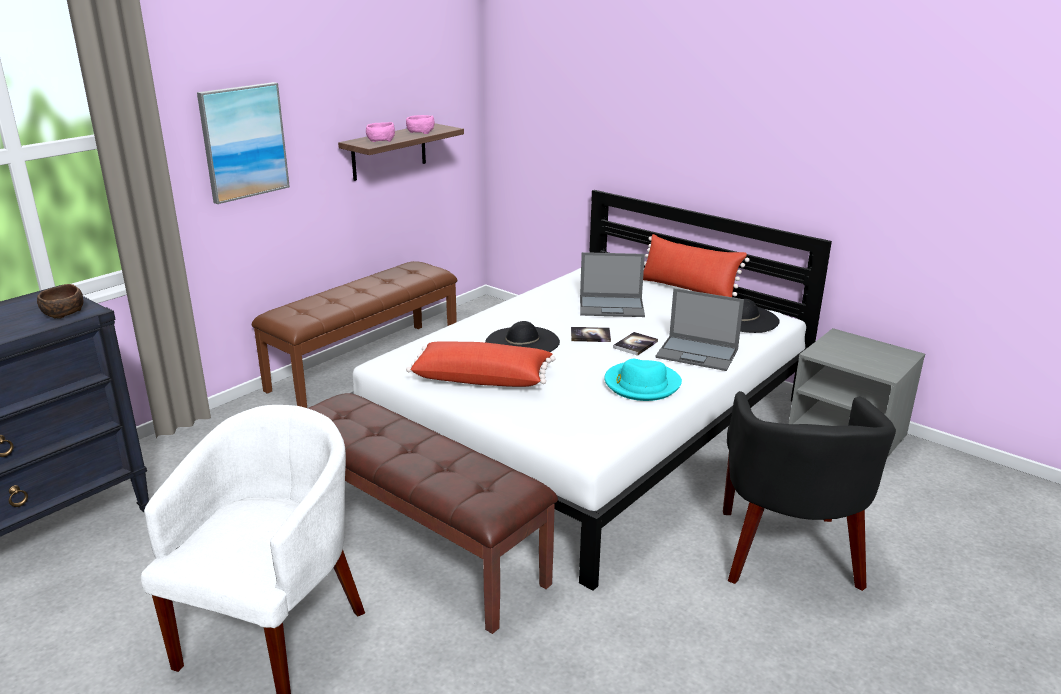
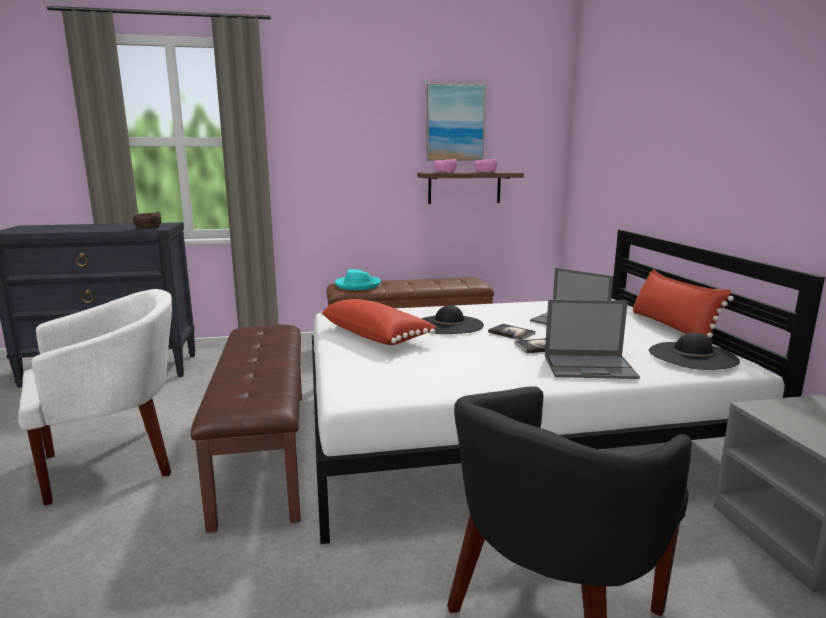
camera: 40 degrees right, 10 degrees down
(243, 142) = (337, 159): picture -> picture (455, 123)
(641, 384) = (490, 371): turquoise hat -> turquoise hat (357, 285)
(698, 353) = (590, 366): laptop -> laptop turned 60 degrees counterclockwise

